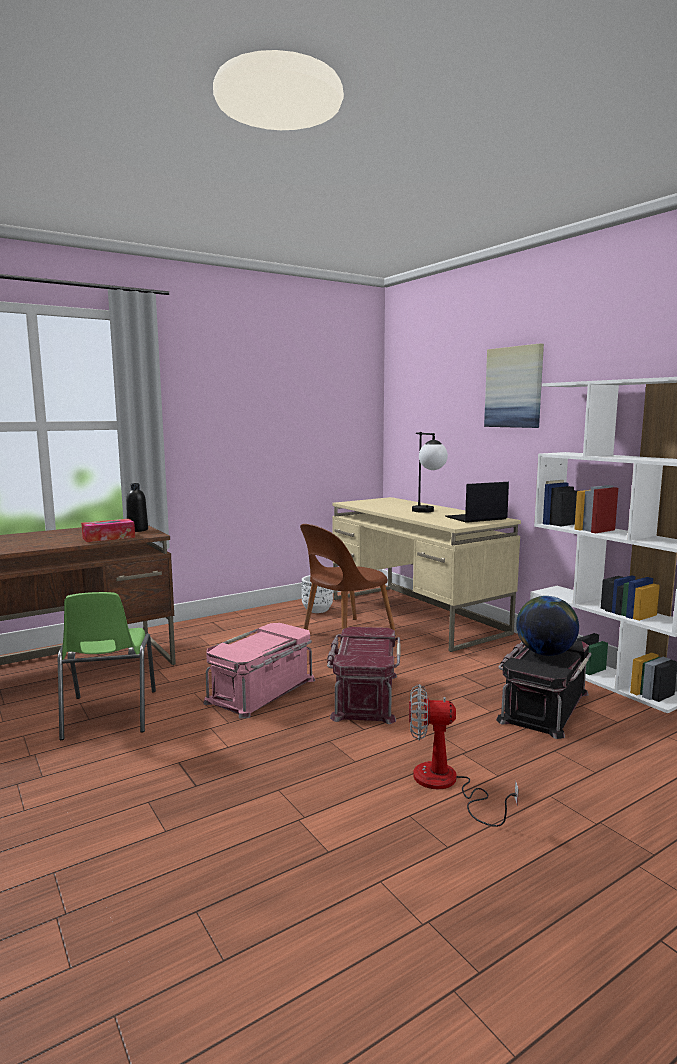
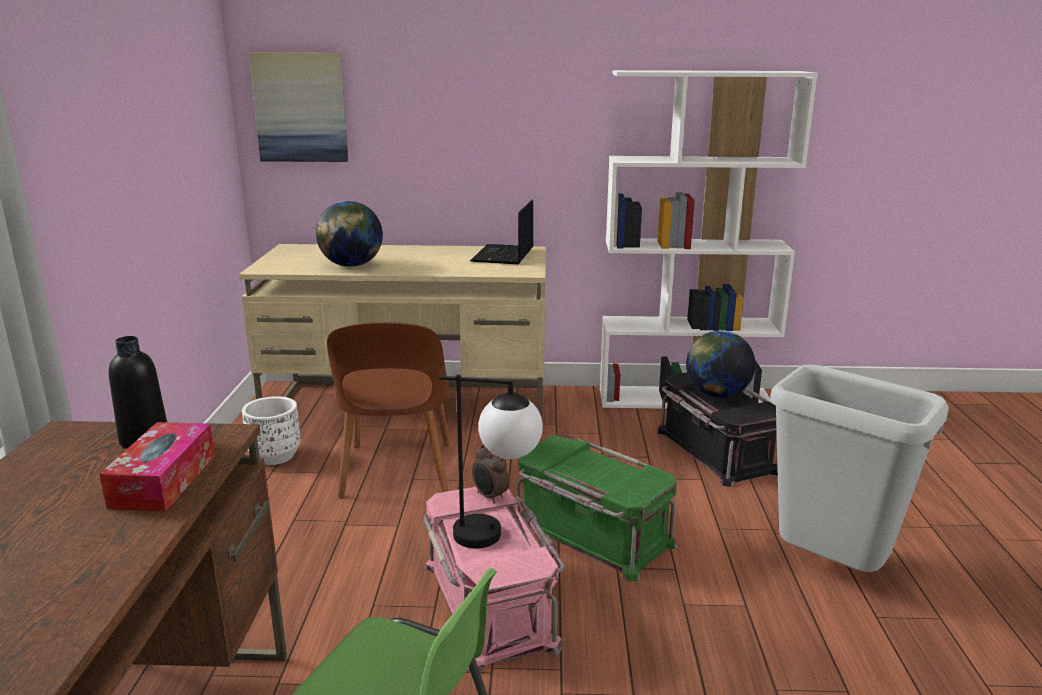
camera: 55 degrees left, 10 degrees up
(293, 632) = (489, 497): none -> alarm clock
(364, 695) = (590, 533): red storage box -> green storage box
(385, 508) = (351, 265): none -> globe
(428, 512) = (423, 258): table lamp -> table lamp (497, 536)
(446, 785) = (831, 570): fan -> grey trash can
(514, 387) = (518, 70): picture -> picture (300, 107)

